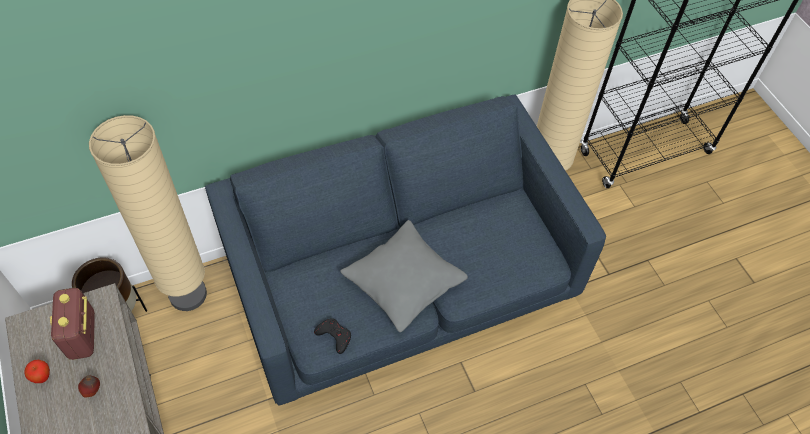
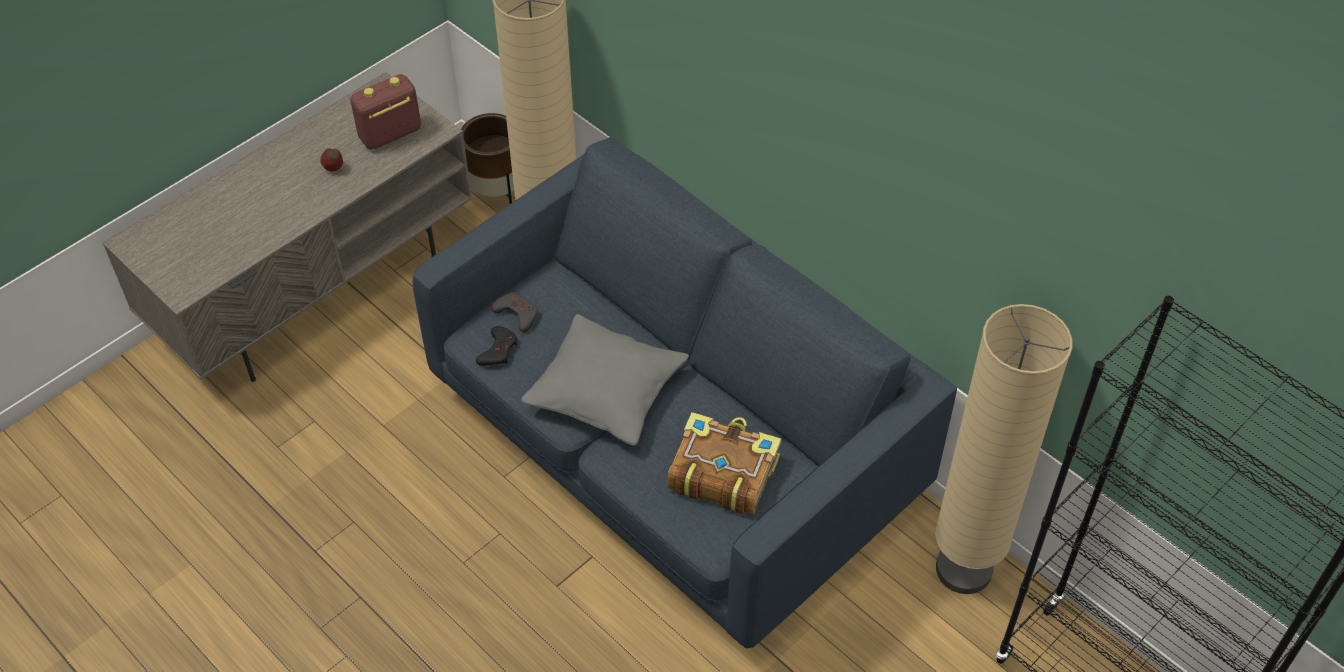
camera: 70 degrees right, 5 degrees down
(42, 377) = (333, 127): apple -> none
(307, 313) = (517, 314): none -> grey game controller
(497, 241) = (722, 472): none -> book

